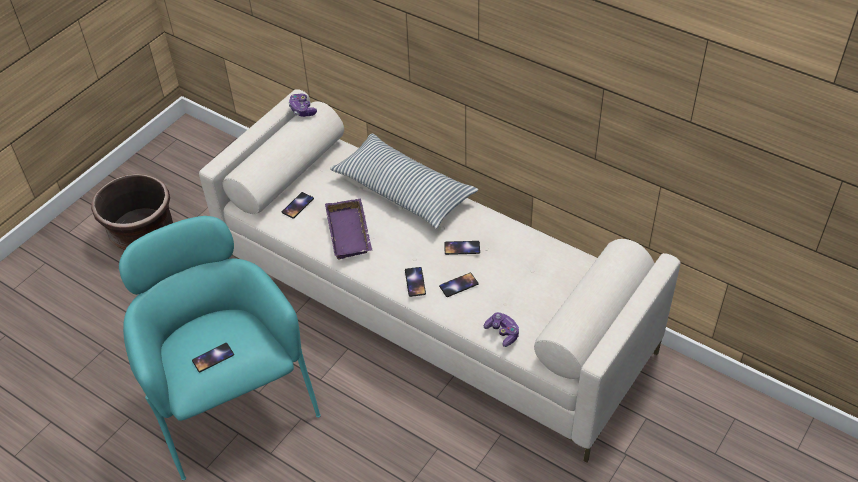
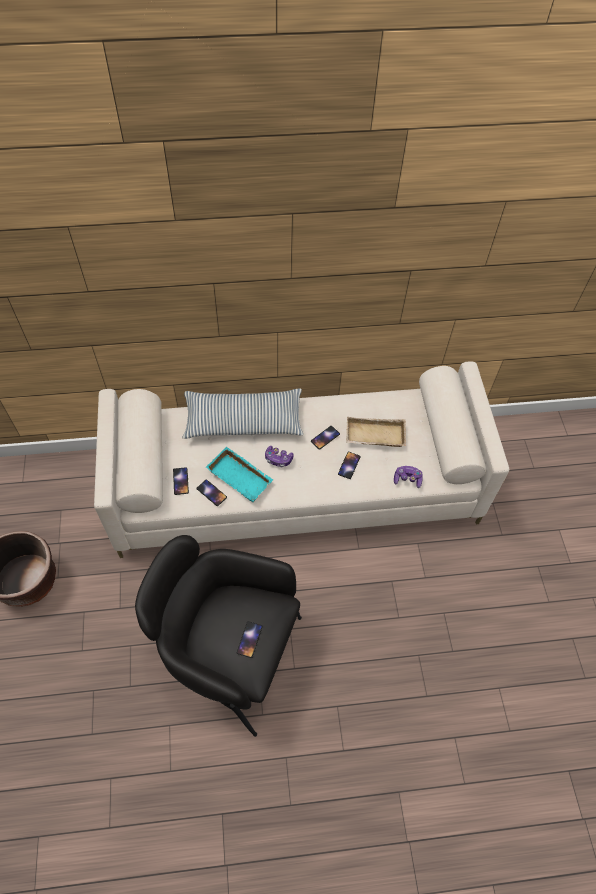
camera: 45 degrees left, 10 degrees up
(230, 401) = (230, 655): turquoise armchair -> black armchair
(302, 110) = (126, 405): game controller -> game controller (278, 459)
(351, 233) = (241, 476): purple tray -> turquoise tray
(415, 282) = (320, 482): phone -> phone (211, 493)
(511, 276) = (374, 436): none -> beige tray

